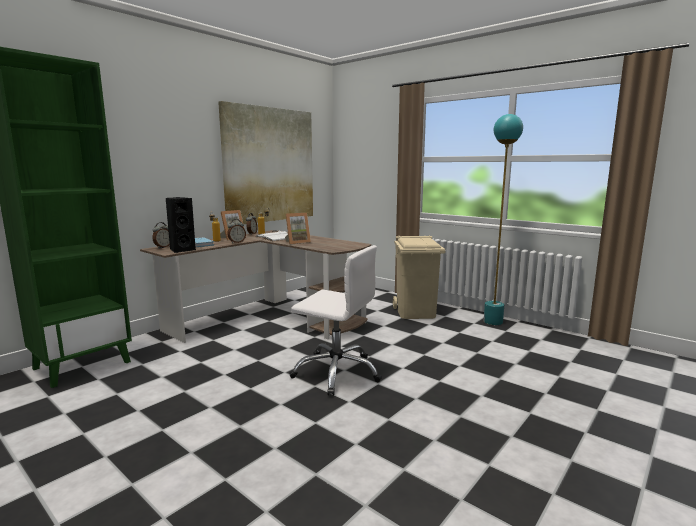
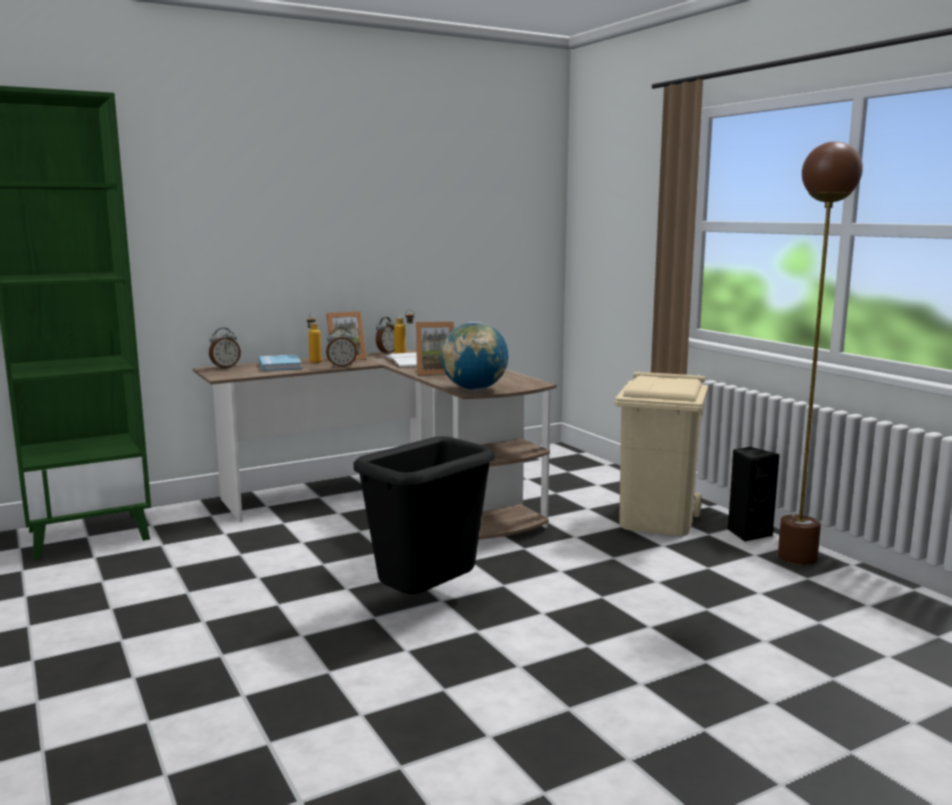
camera: 20 degrees right, 0 degrees up
(181, 250) = (244, 374): black speaker -> black speaker (748, 533)
(269, 165) = (430, 234): picture -> none
(333, 249) = (474, 389): none -> globe
(337, 372) = (426, 602): white office chair -> black trash can
(493, 322) = (797, 558): turquoise floor lamp -> brown floor lamp

